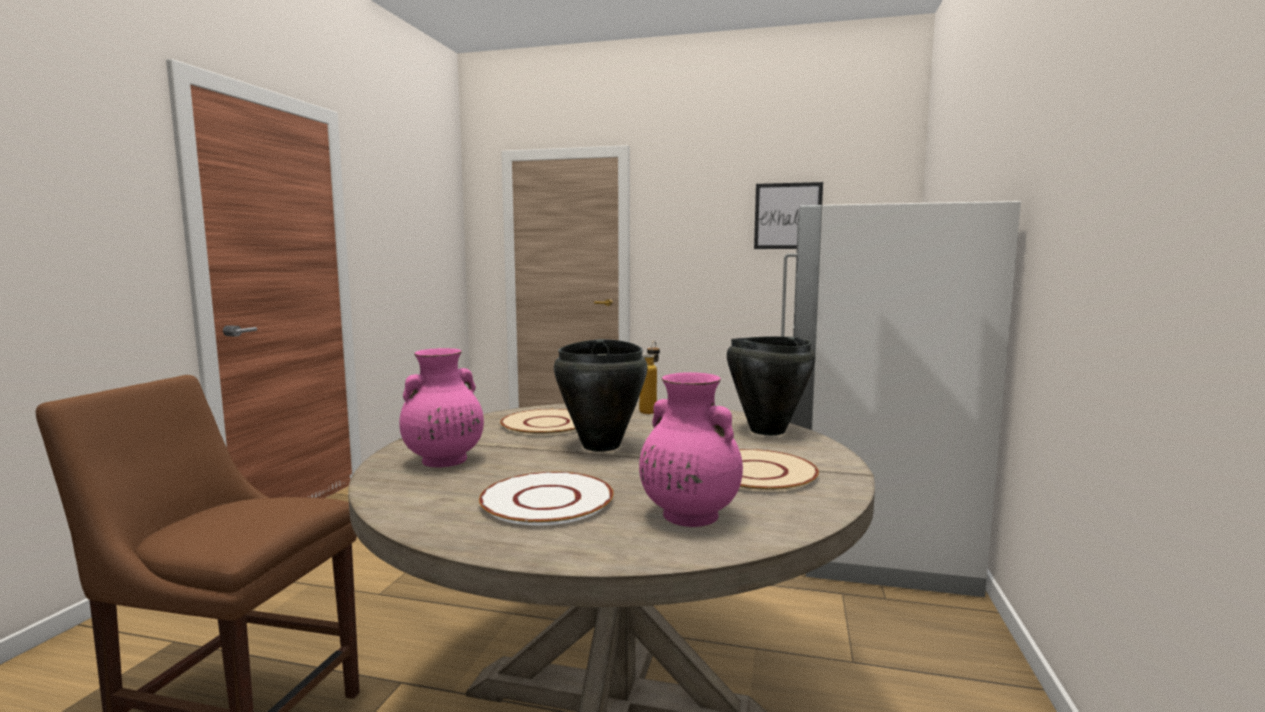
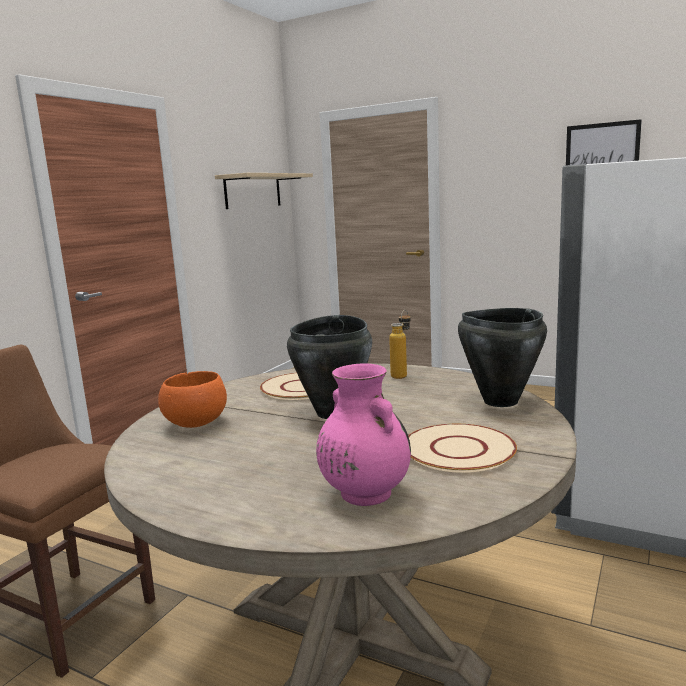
camera: 15 degrees right, 5 degrees up
(427, 228) = (253, 191): none -> beige shelf
(443, 461) = (195, 423): pink vase -> orange bowl
(546, 500) = (253, 469): white plate -> none

